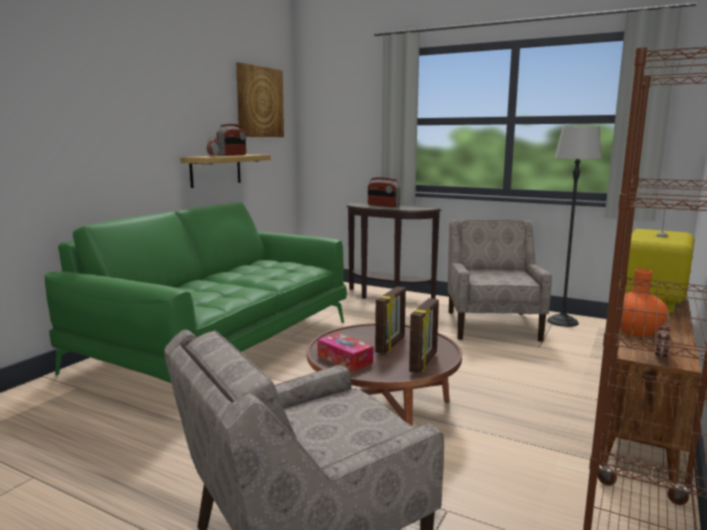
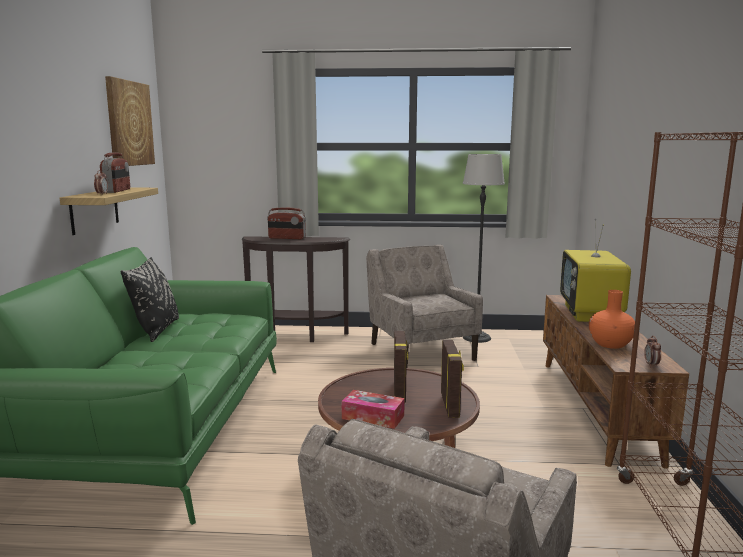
camera: 25 degrees left, 0 degrees up
(236, 269) = (156, 330): none -> black pillow

